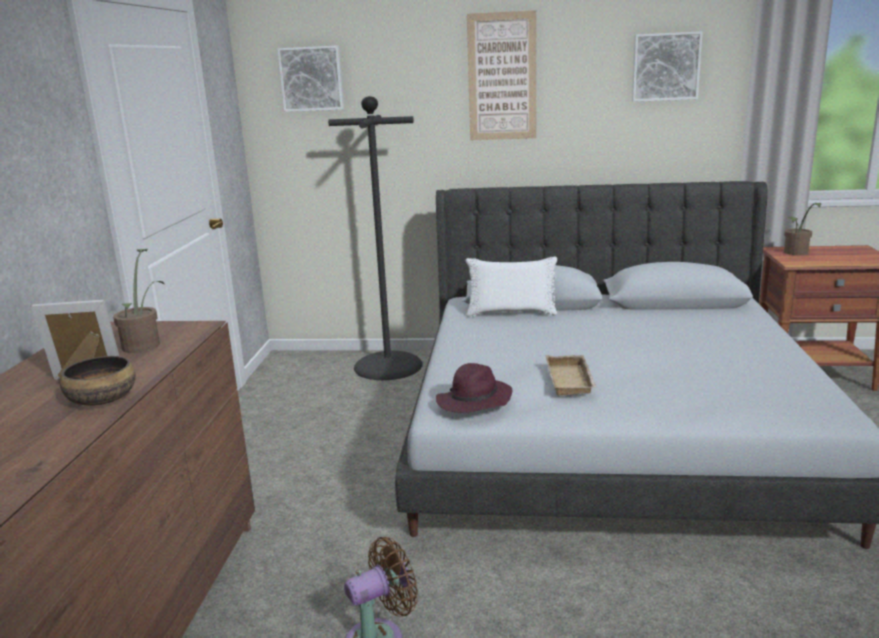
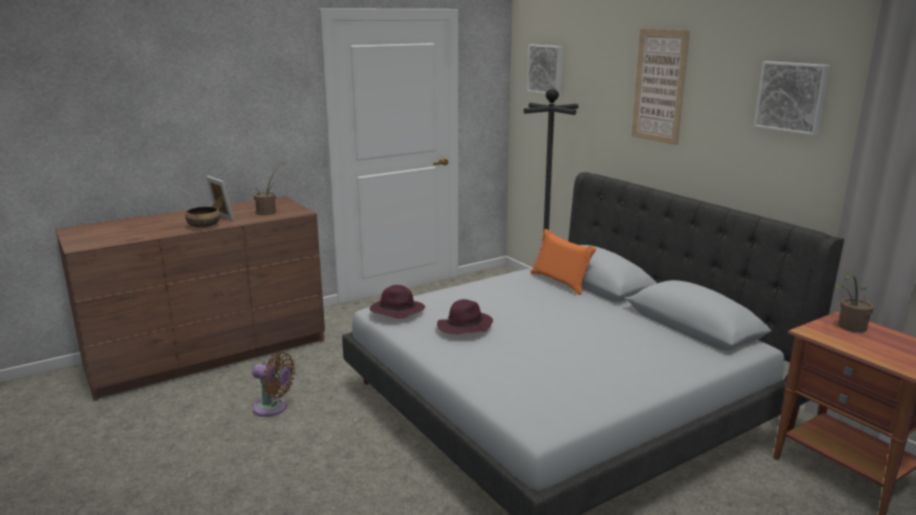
camera: 50 degrees right, 0 degrees up
(511, 313) = (560, 282): white pillow -> orange pillow
(572, 380) = (464, 327): beige tray -> purple hat

